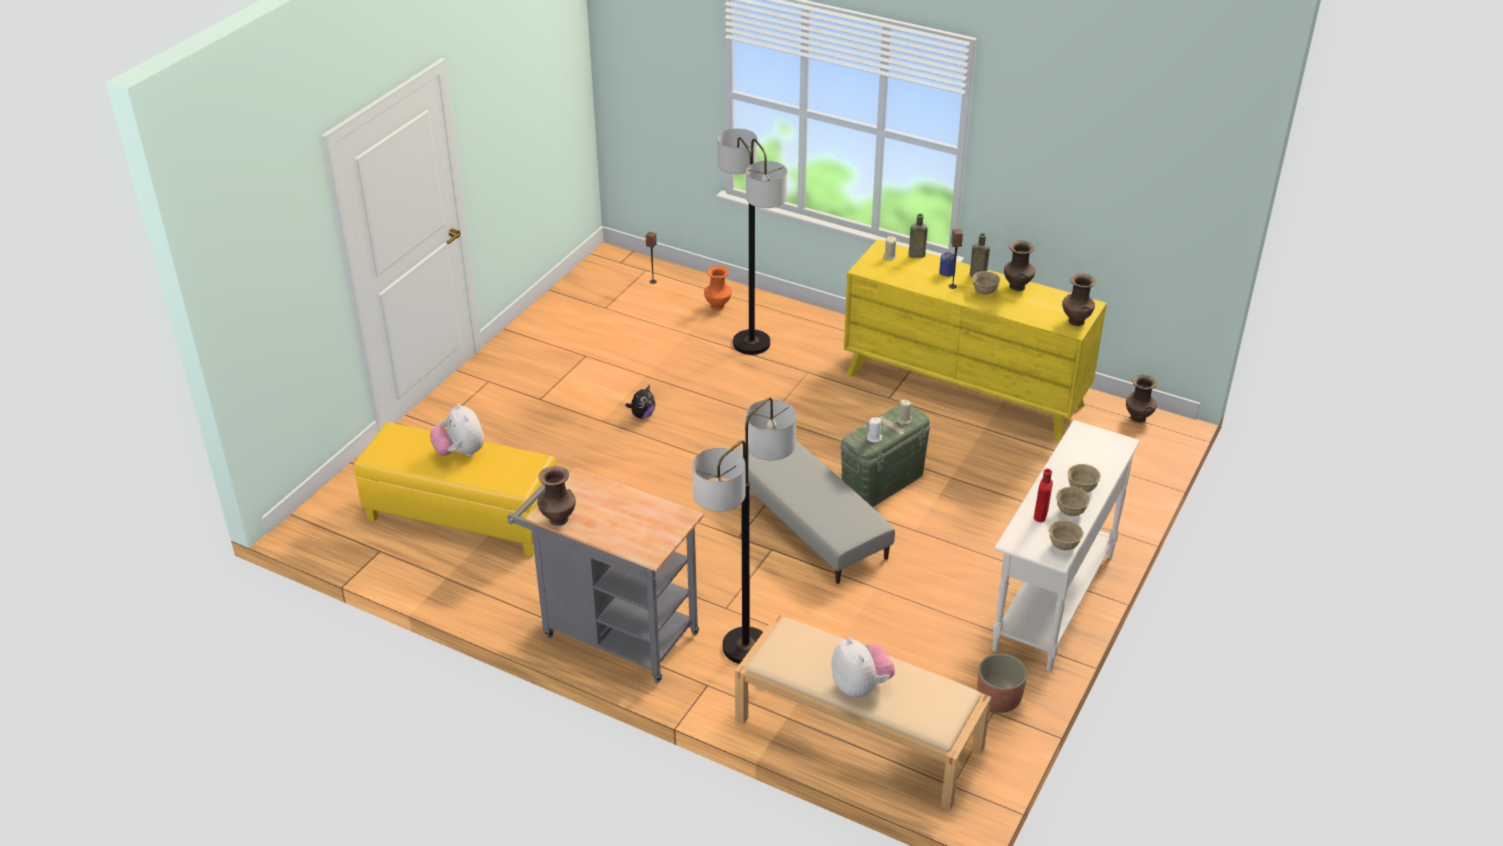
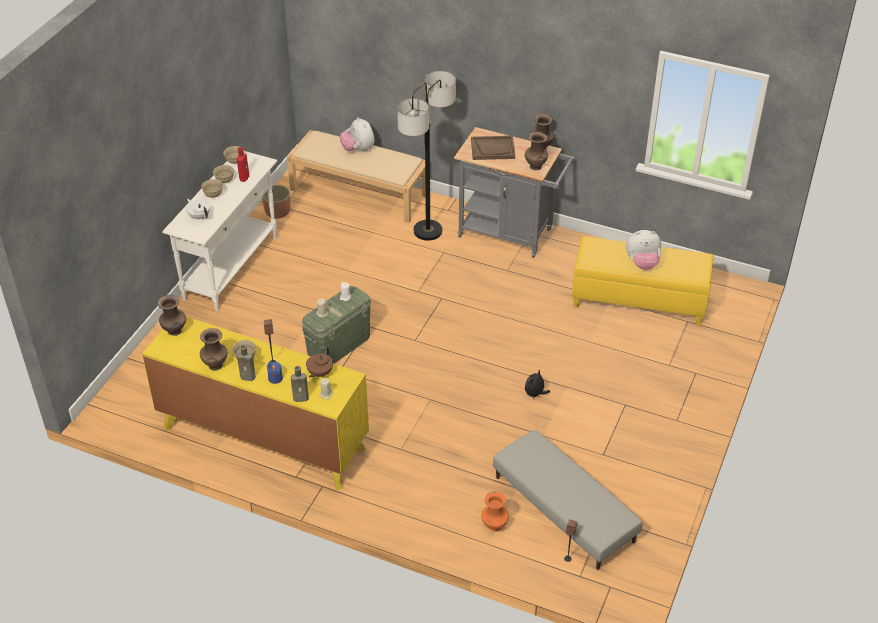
camera: 175 degrees right, 5 degrees up
(460, 452) = (642, 263): plush toy -> plush toy turned 120 degrees clockwise
(637, 523) = (492, 149): none -> brown tray
(751, 343) = (455, 480): floor lamp -> none
(809, 520) = (393, 313): grey ottoman -> grey ottoman (563, 509)
(898, 274) = (319, 373): none -> brown teapot
(1092, 456) = (199, 216): none -> white teapot
(1138, 419) = (121, 417): brown vase -> brown vase (535, 166)

